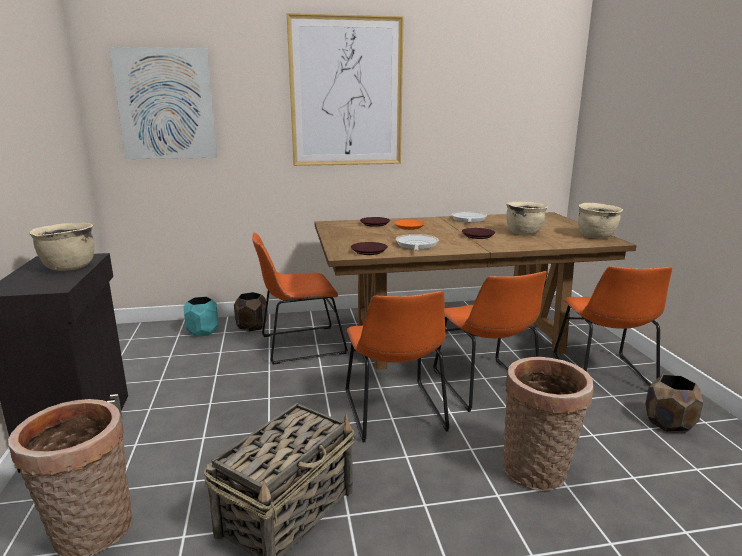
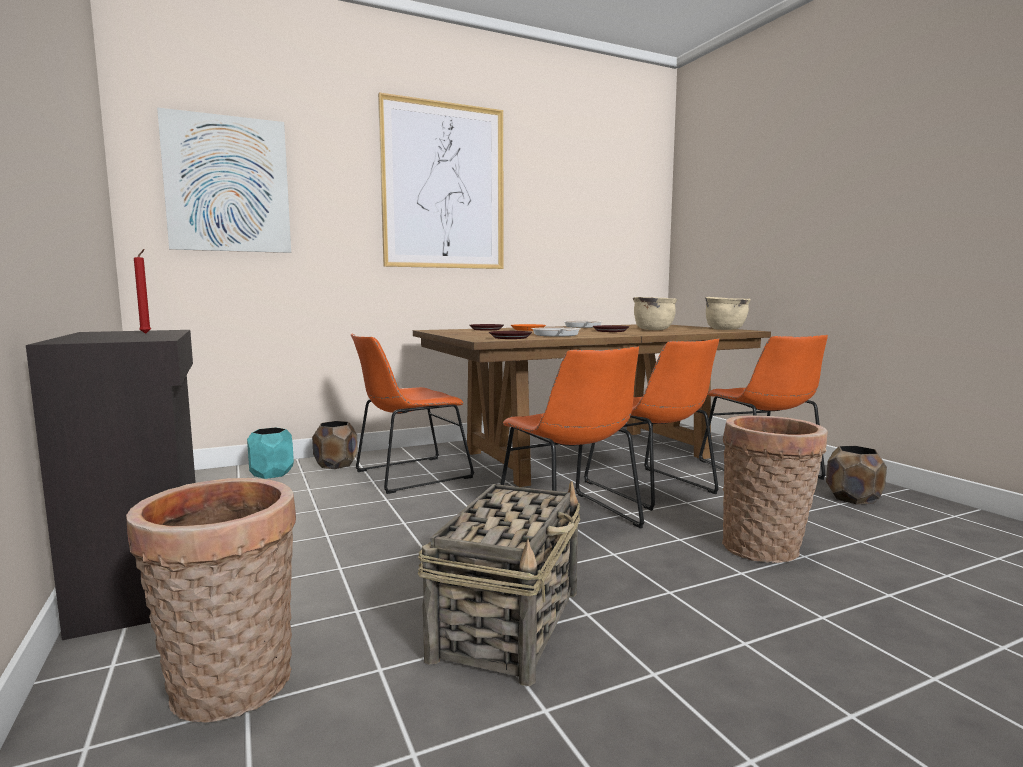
camera: 15 degrees left, 10 degrees down
(68, 267) = (146, 333): beige cooking pot -> red candle

